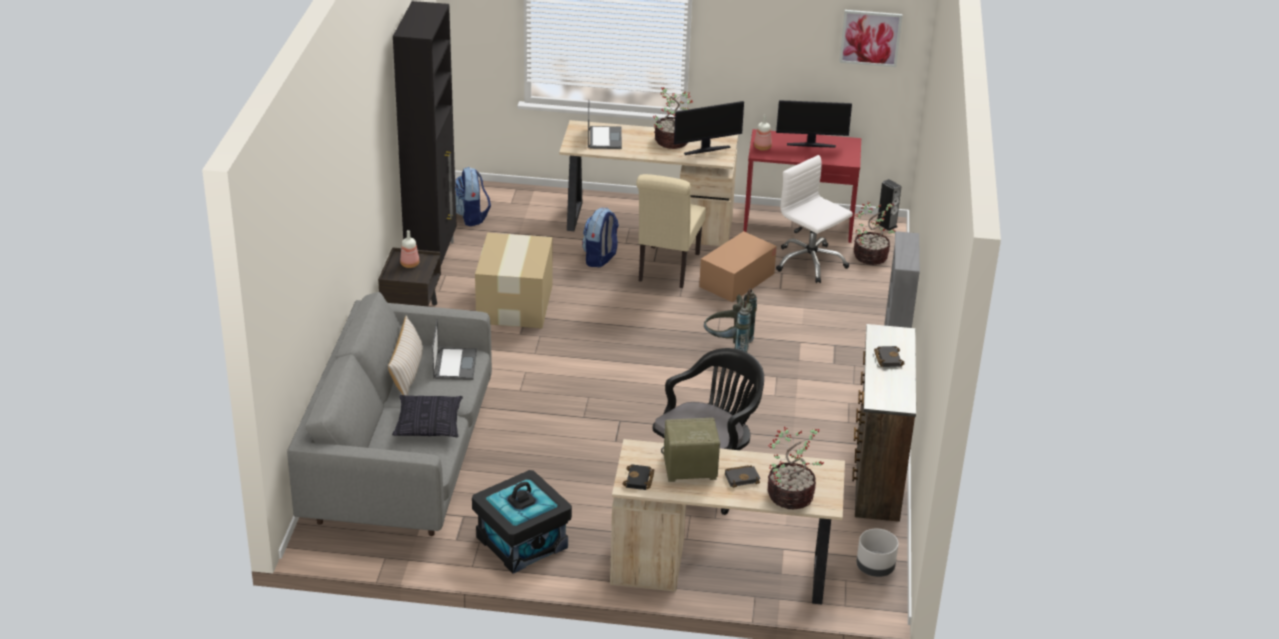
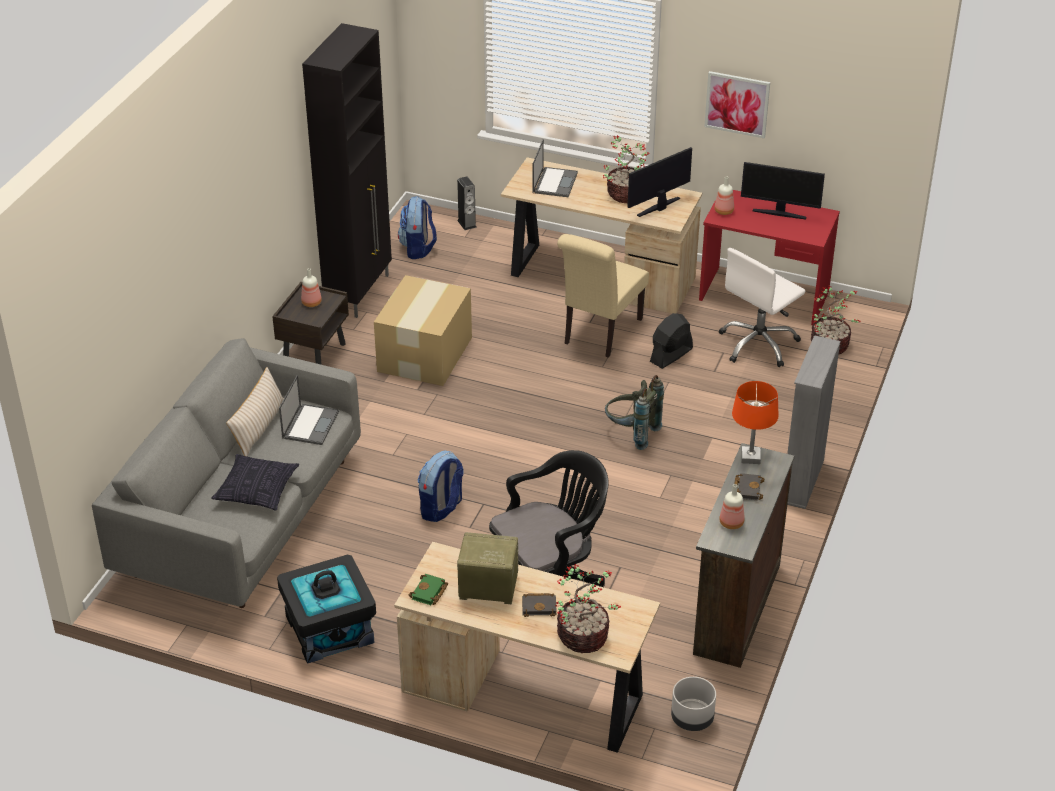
camera: 15 degrees right, 5 degrees up
(600, 258) = (534, 312): backpack -> backpack (441, 508)
(639, 480) = (429, 593): black book -> green book
(706, 149) = (659, 208): monitor -> monitor turned 150 degrees clockwise
(737, 280) = (671, 355): cardboard box -> black fan
(809, 263) = (758, 344): white office chair -> white office chair turned 105 degrees counterclockwise
(870, 38) = (851, 103): picture -> picture (737, 104)
(879, 334) = (750, 457): none -> orange table lamp
(885, 386) = (731, 522): none -> bottle
(886, 224) = (862, 308): speaker -> speaker (467, 223)

